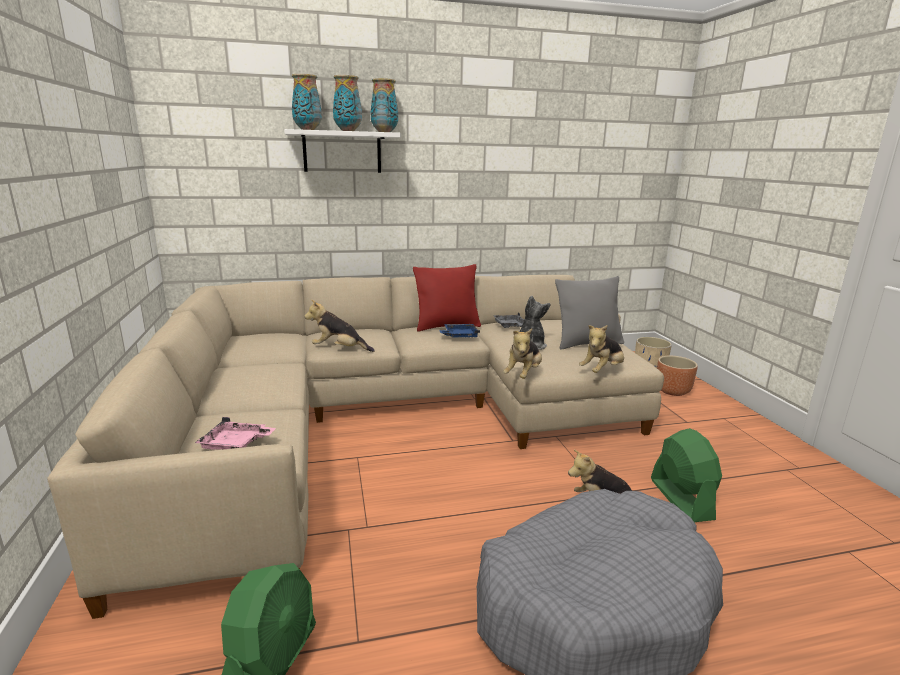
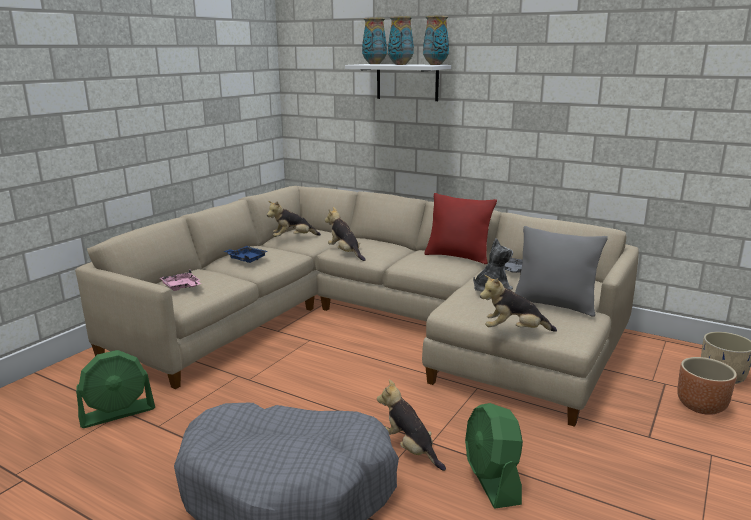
camera: 45 degrees right, 0 degrees up
(459, 336) = (447, 266): blue tray -> blue tray (246, 259)
(523, 375) = (432, 310): plush toy -> plush toy (293, 238)
(681, 498) = (492, 480): green fan -> green fan turned 135 degrees clockwise

